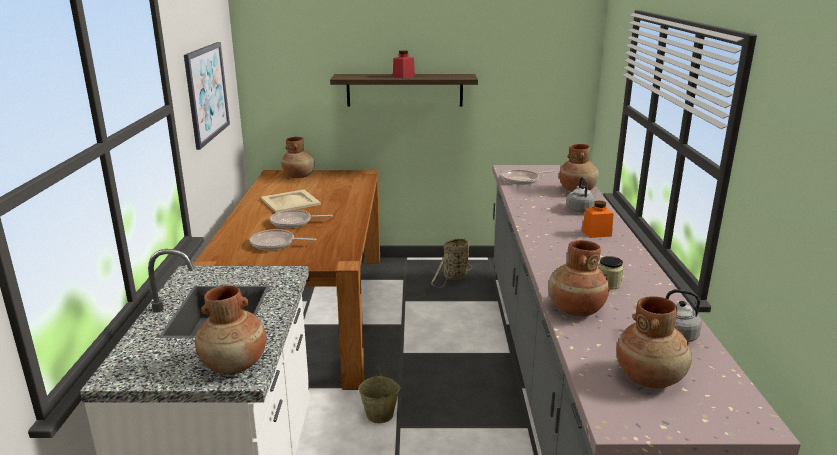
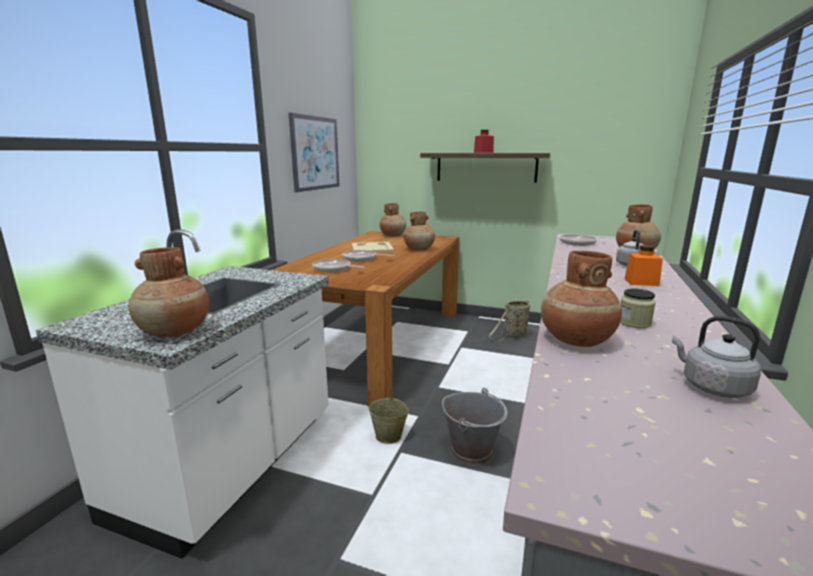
camera: 20 degrees right, 5 degrees down
(465, 412) = (472, 452): none -> grey bucket
(650, 377) = (650, 432): brown vase -> brown vase (419, 249)

